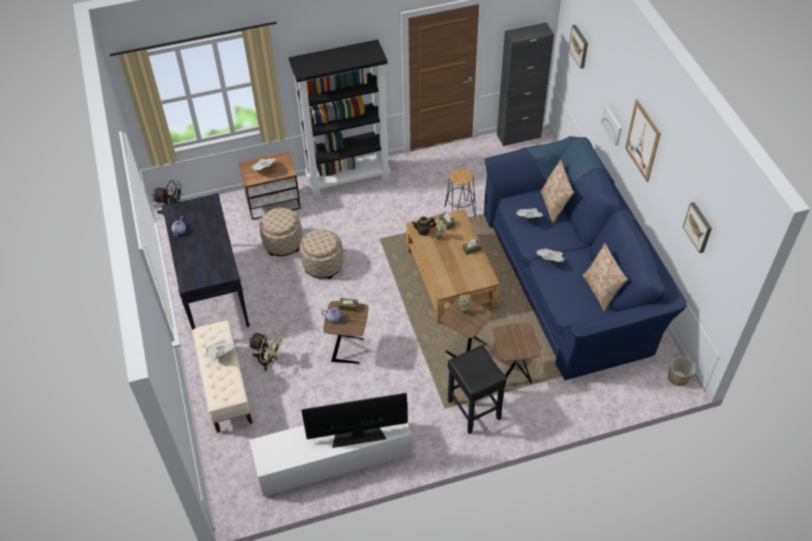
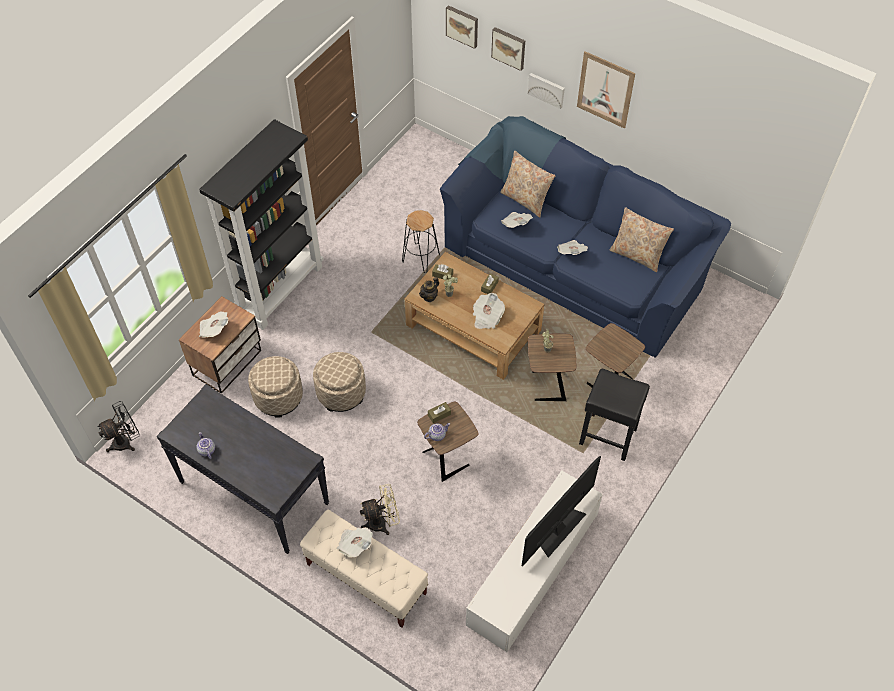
camera: 40 degrees left, 5 degrees up
(449, 268) = (487, 317): none -> newspaper
(518, 136) = (405, 151): black cabinet -> none
(678, 377) = (737, 294): planter -> none
(699, 227) = (722, 144): picture -> picture (509, 47)

